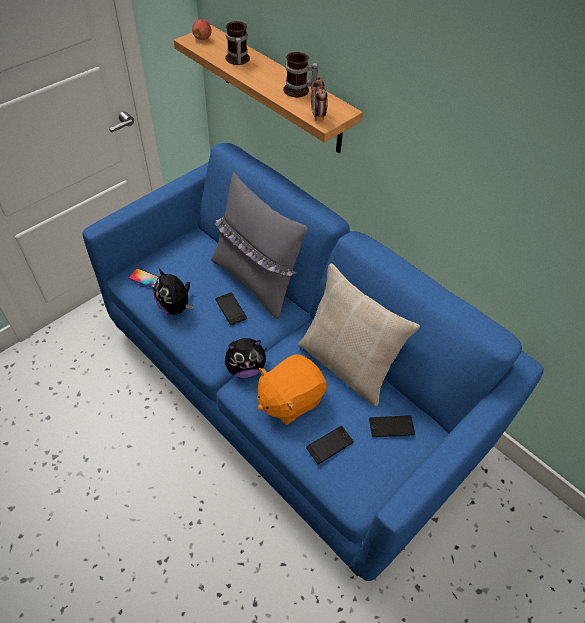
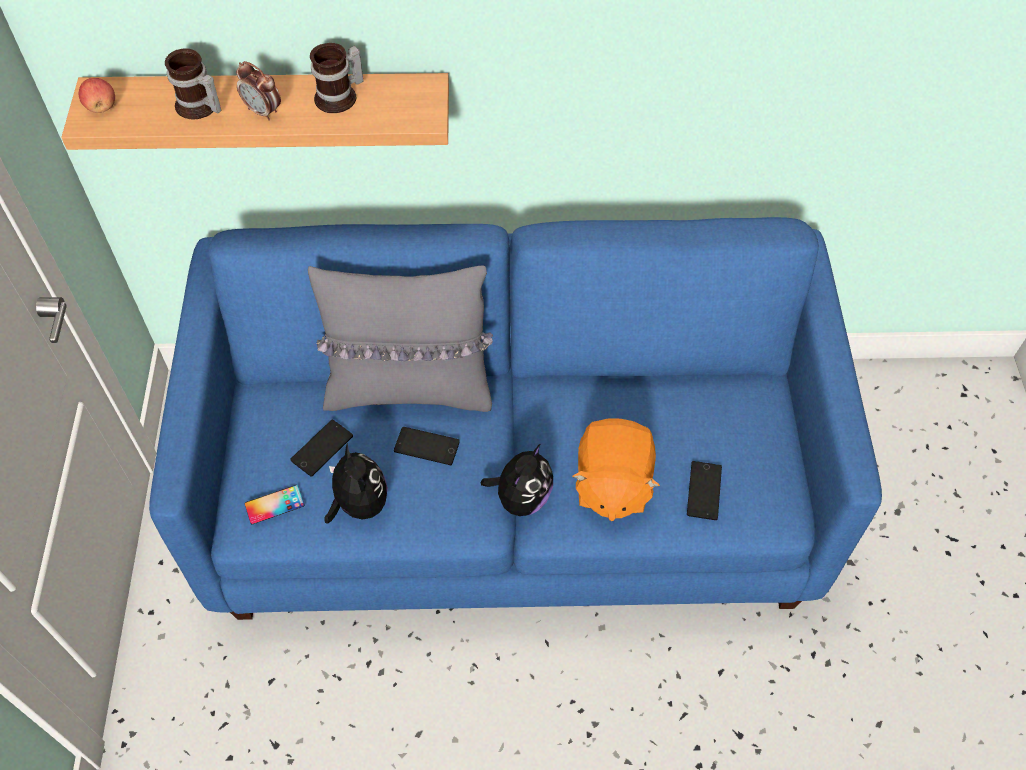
camera: 45 degrees left, 5 degrees up
(175, 307) = (359, 504): plush toy -> plush toy turned 120 degrees counterclockwise
(318, 115) = (408, 115): alarm clock -> alarm clock (263, 112)
(347, 365) = (620, 394): beige pillow -> none
(391, 426) = (734, 417): phone -> phone (322, 448)

